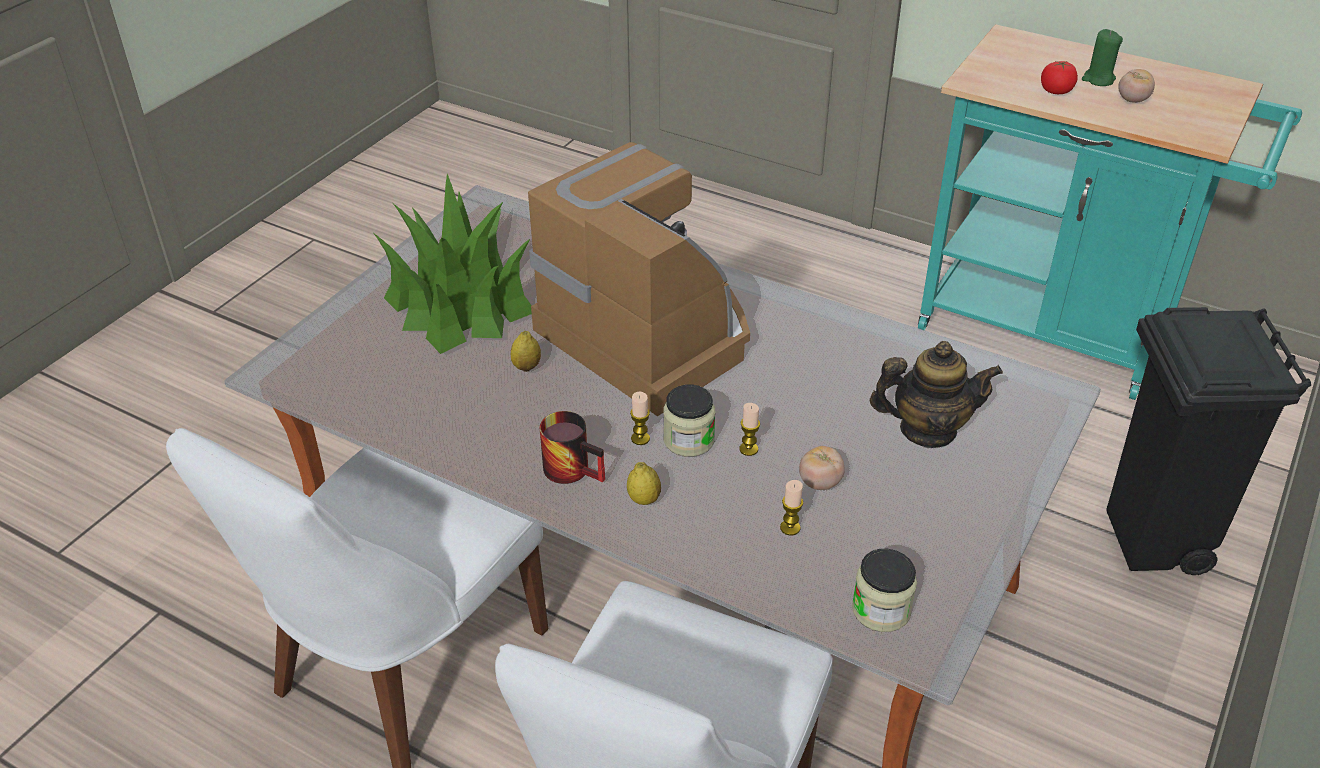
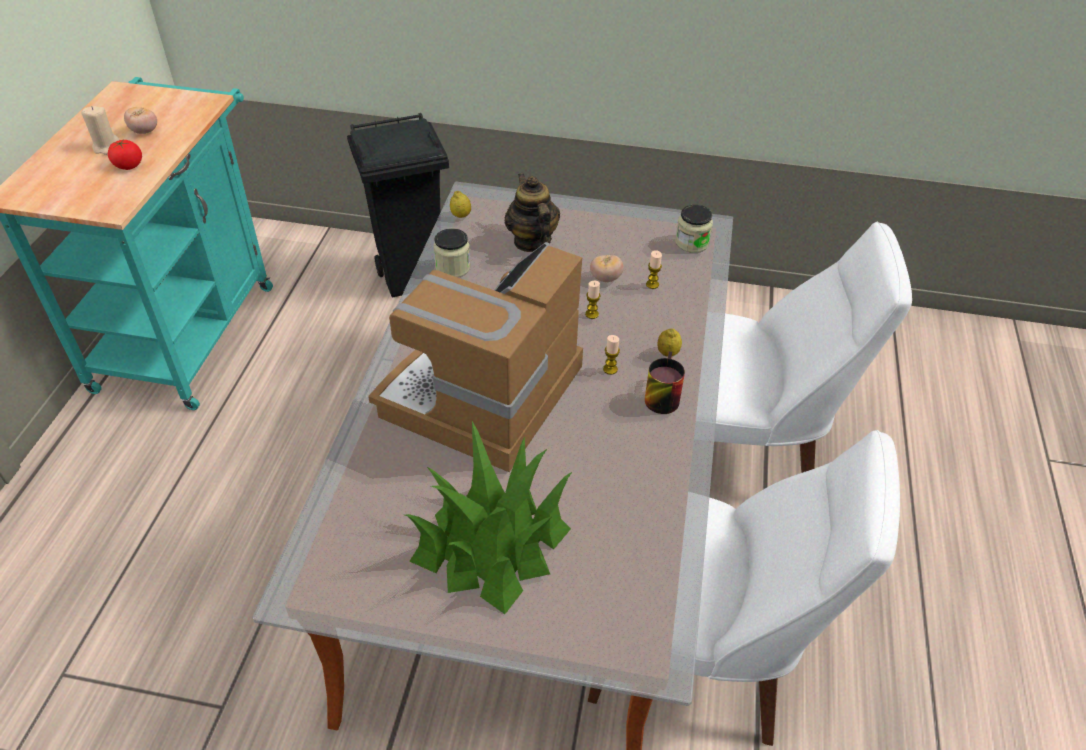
camera: 110 degrees left, 5 degrees up
(526, 367) = (560, 460): lemon -> lemon (461, 215)
(688, 440) = (598, 344): jar -> jar (453, 267)
(1098, 79) = (106, 147): green candle -> beige candle

